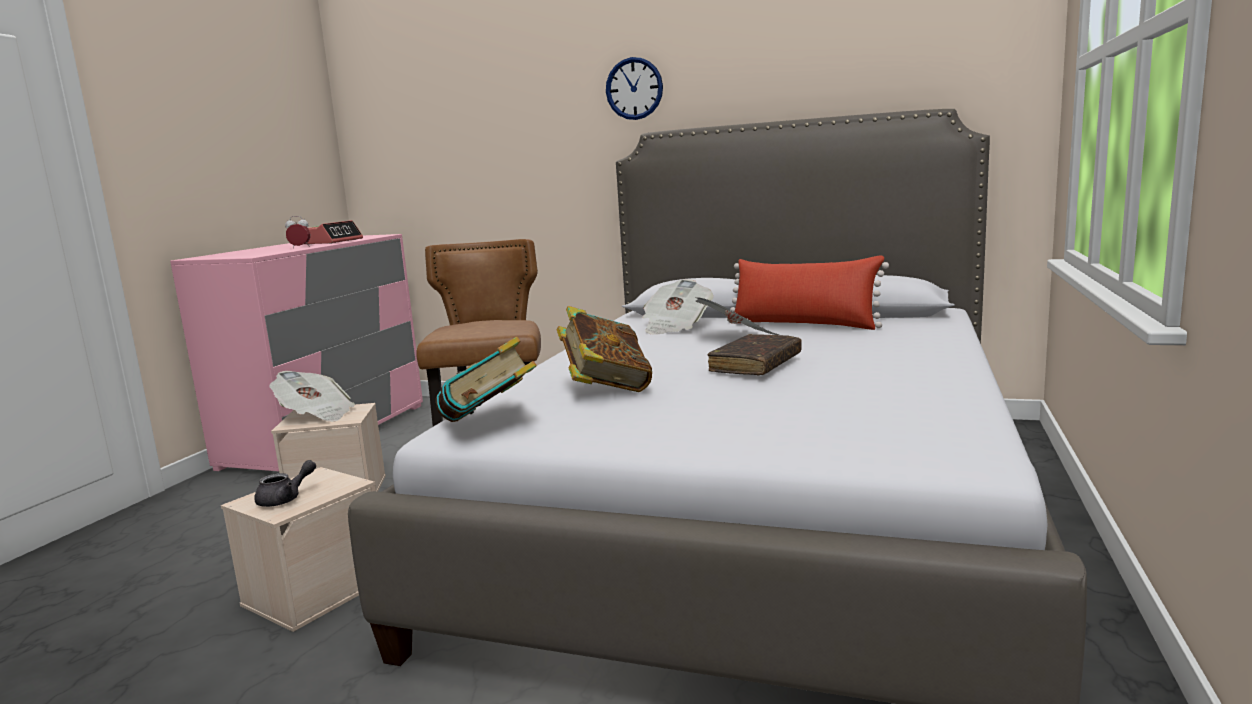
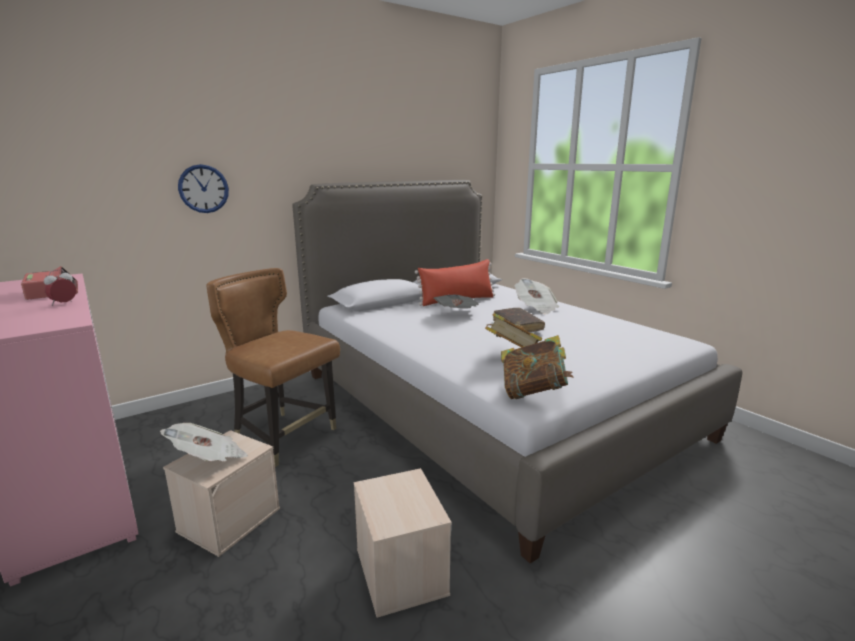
camera: 55 degrees left, 5 degrees up
(285, 499) = (405, 508): grey teapot -> none
(634, 88) = (293, 150): wall clock -> wall clock (203, 189)
(675, 327) = (402, 314): newspaper -> newspaper (536, 308)

